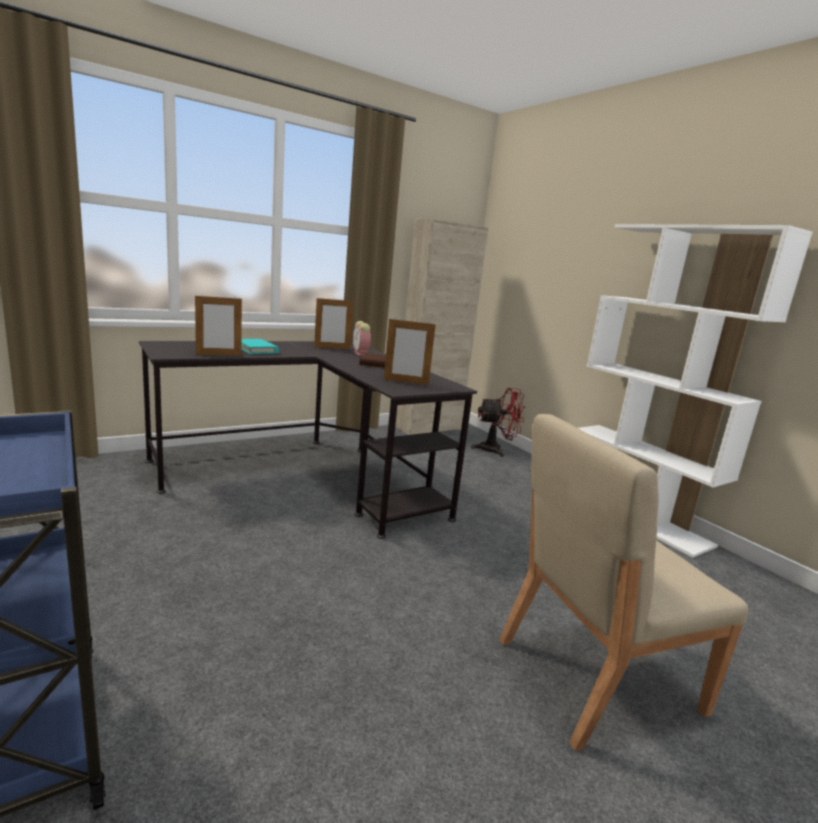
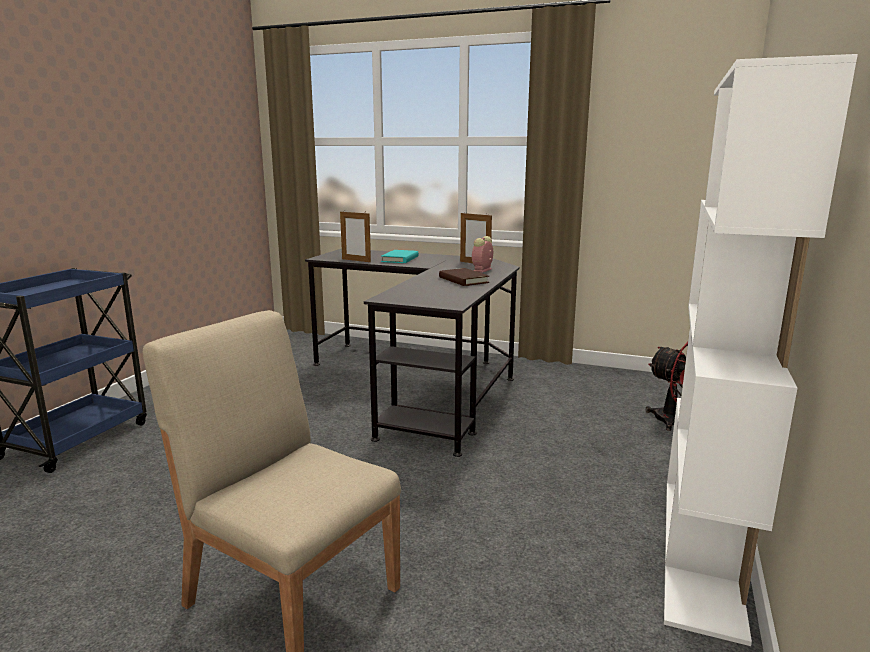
camera: 55 degrees right, 0 degrees up
(406, 382) = (421, 294): picture frame -> none
(428, 428) = (640, 379): beige cabinet -> none

